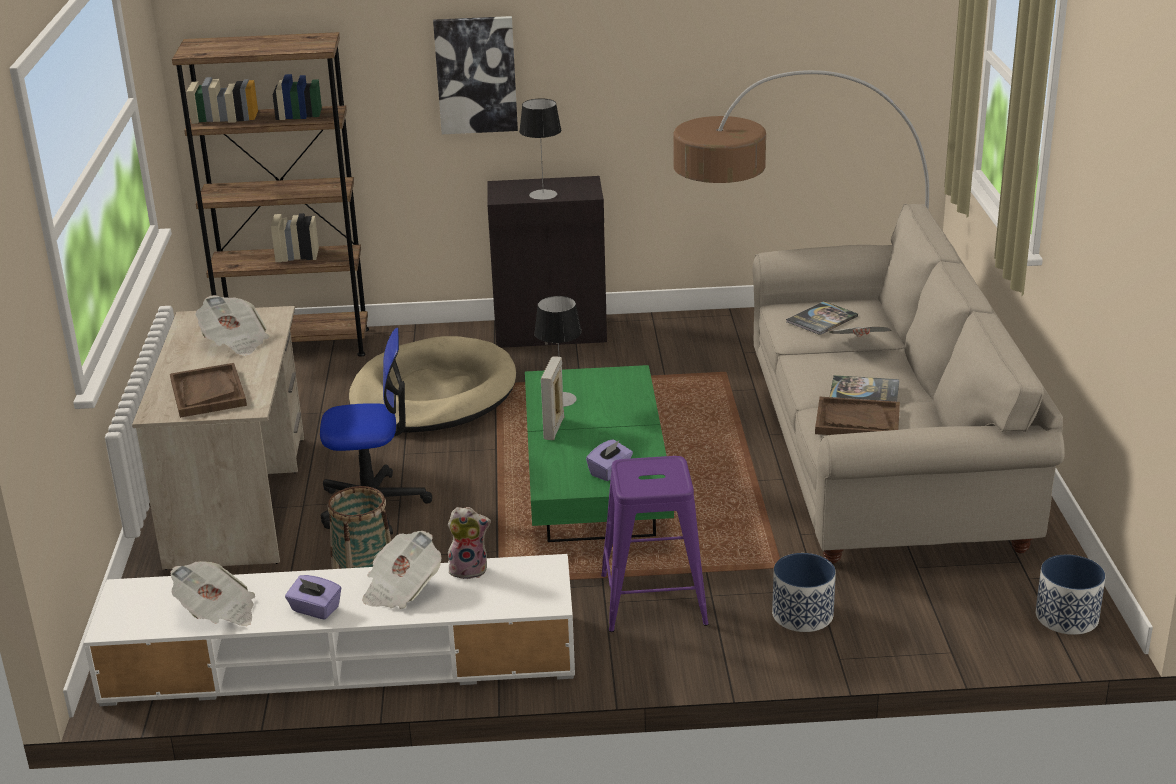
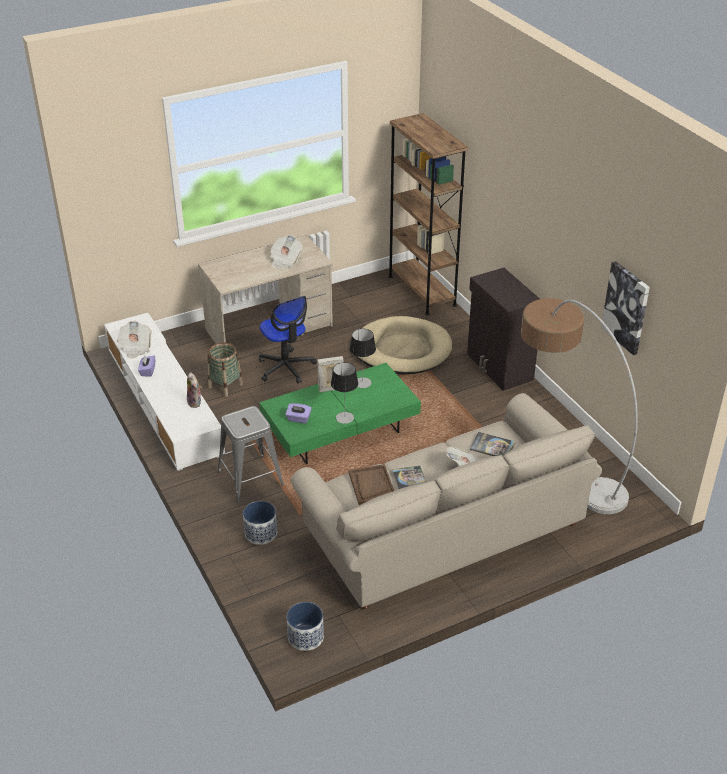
camera: 65 degrees right, 10 degrees up
(208, 393) = (234, 271): brown tray -> none
(401, 589) = (172, 388): newspaper -> none
(476, 74) = (510, 207): picture -> picture (626, 307)
(543, 194) = (498, 290): table lamp -> table lamp (345, 417)
(654, 599) = (251, 479): purple stool -> grey stool

